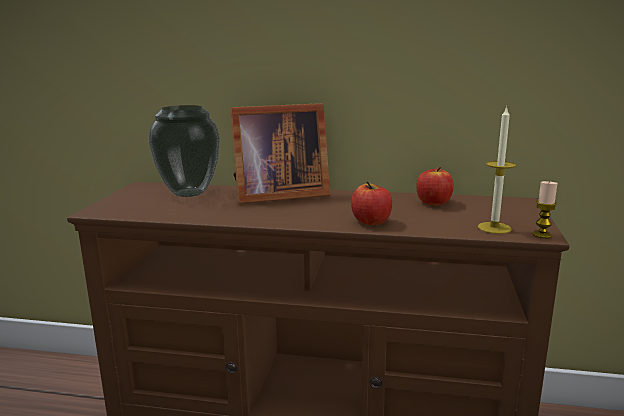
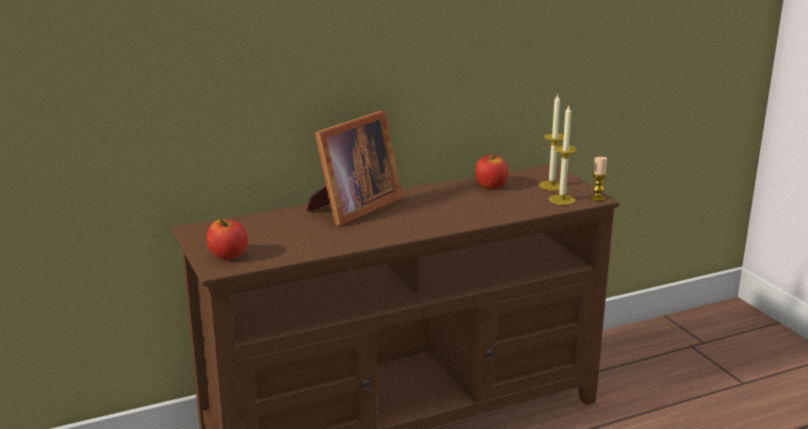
camera: 35 degrees left, 5 degrees up
(189, 193) = (265, 226): vase -> none
(371, 222) = (473, 216): apple -> apple (228, 255)
(502, 214) = (551, 185): none -> candle

